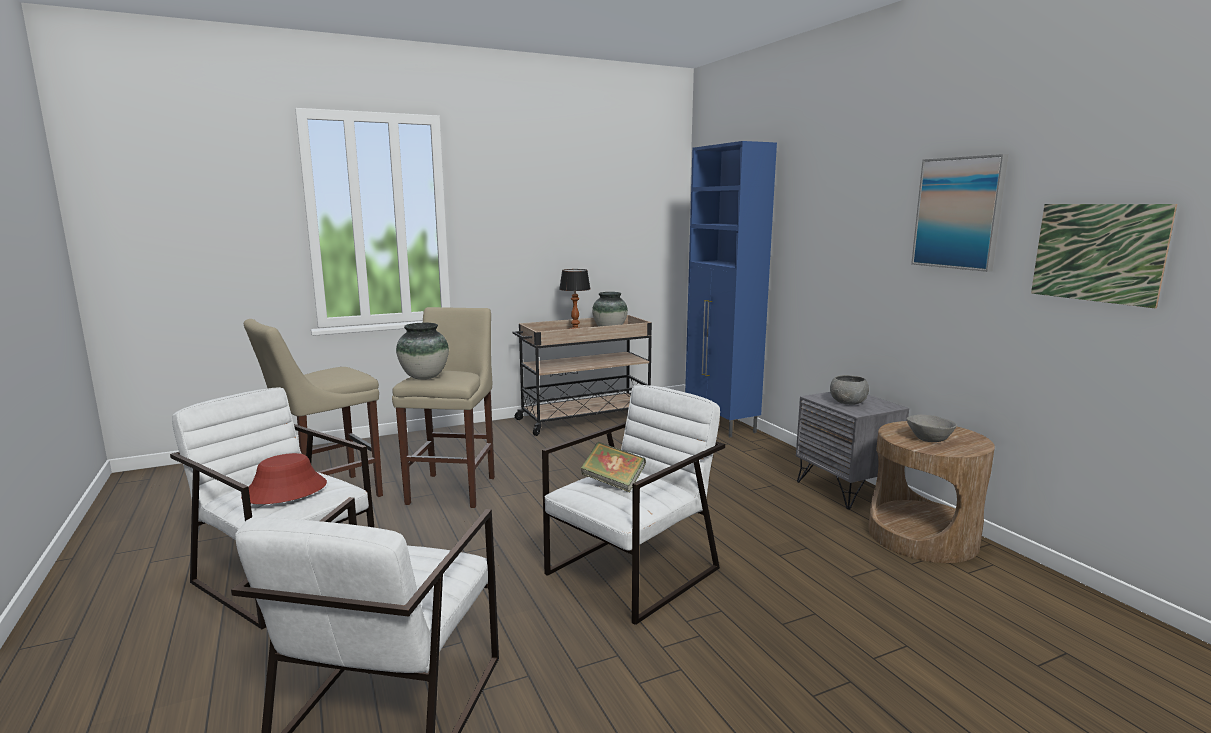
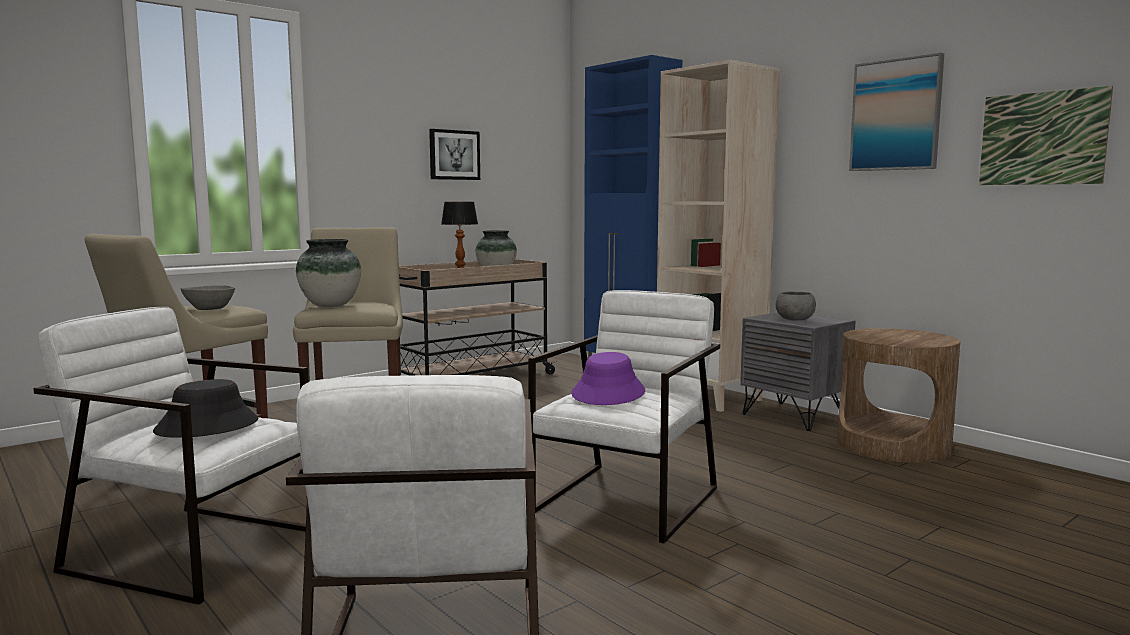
camera: 15 degrees left, 5 degrees down
(285, 491) = (207, 426): red hat -> black hat
(577, 226) = (454, 155): none -> picture
(613, 483) = (608, 393): book -> purple hat
(779, 459) = (711, 398): none -> beige bookcase
(929, 439) = (897, 338): grey bowl -> grey bowl (210, 309)

